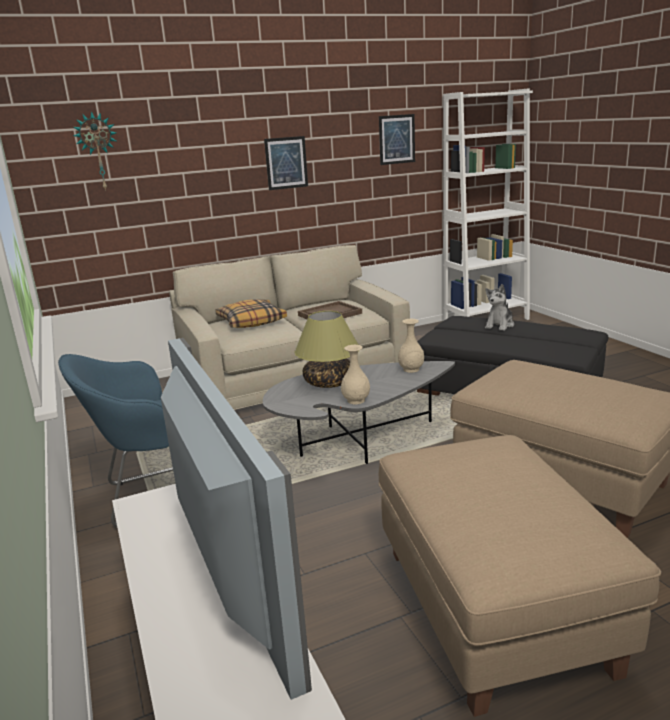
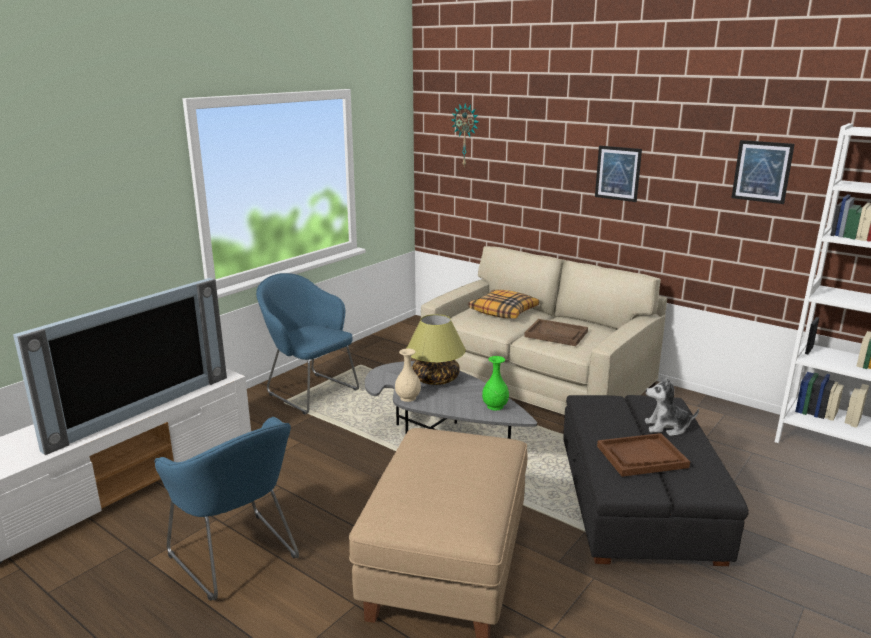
camera: 60 degrees right, 0 degrees up
(411, 369) = (494, 406): beige vase -> green vase
(495, 608) = (238, 558): beige ottoman -> blue armchair
(537, 340) = (641, 457): none -> brown tray

